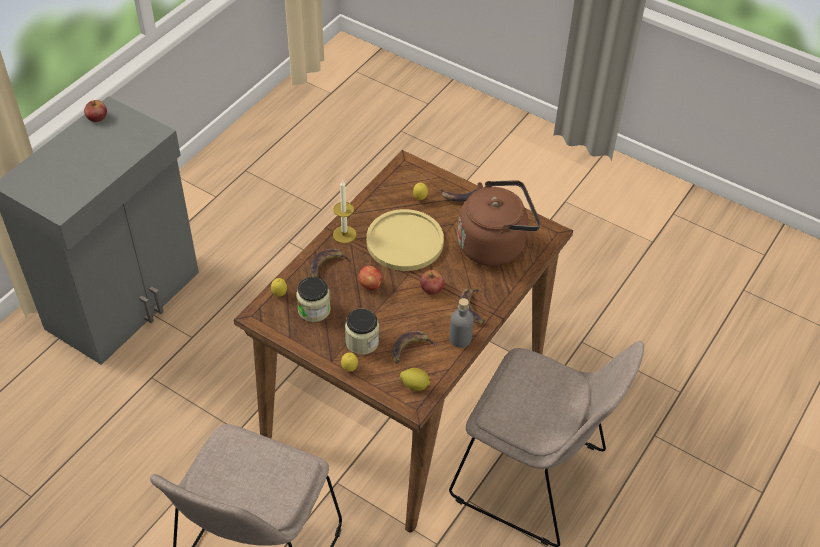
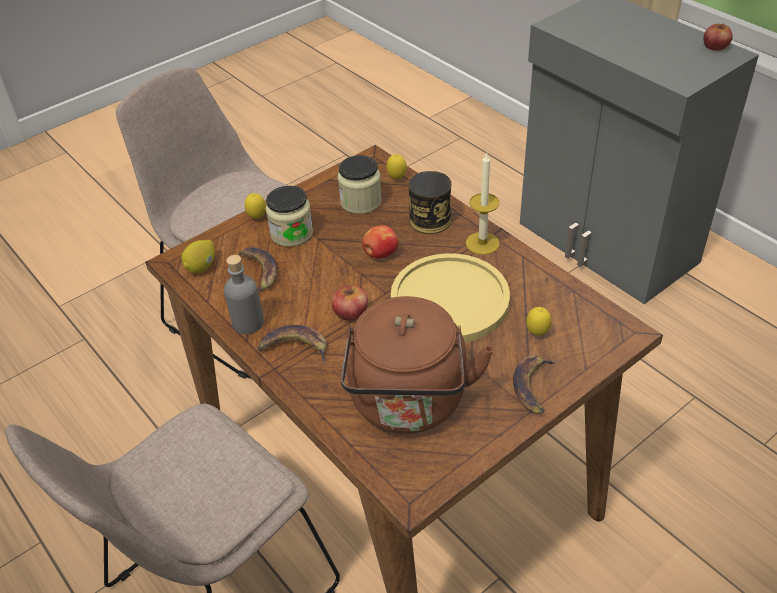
camera: 110 degrees right, 5 degrees down
(326, 266) = (430, 220): banana -> can

